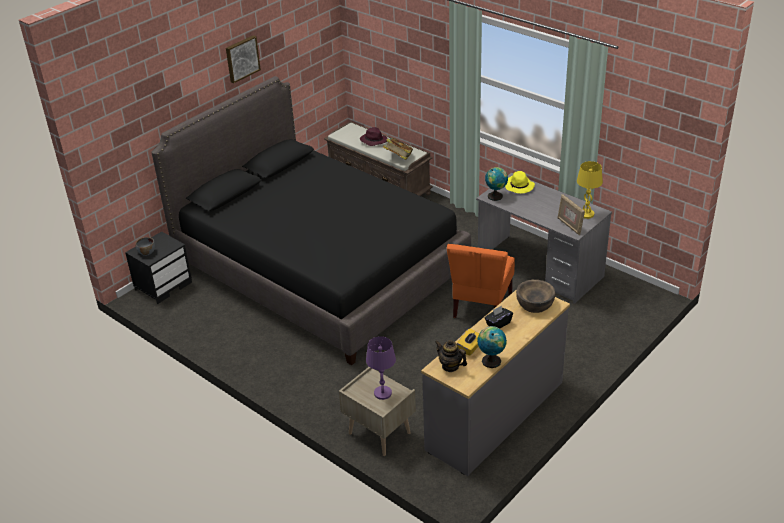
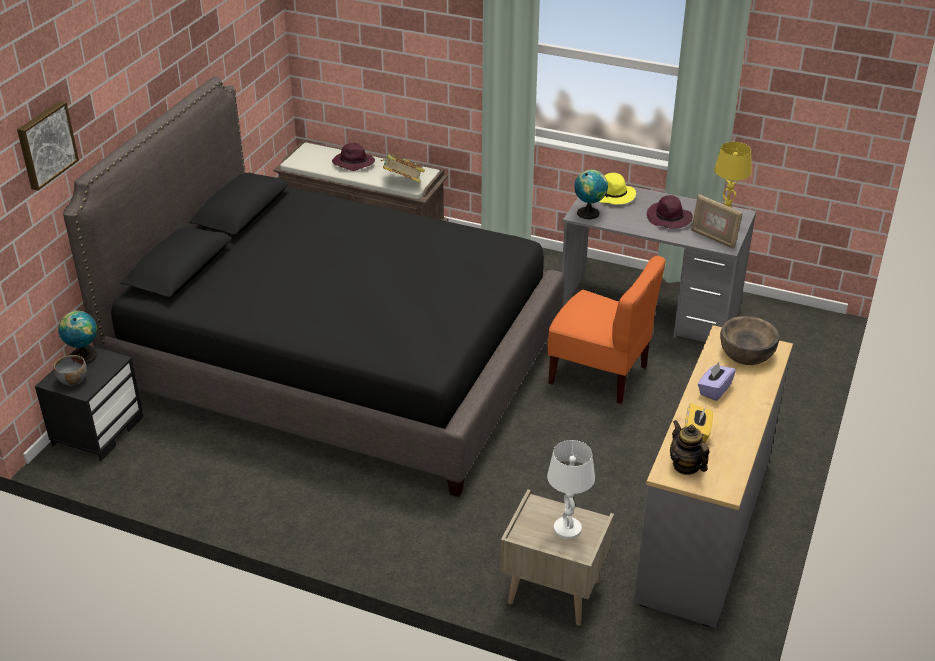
camera: 20 degrees left, 0 degrees up
(242, 58) = (169, 51): picture -> picture (45, 144)
(382, 393) = (567, 529): purple table lamp -> white table lamp
(450, 366) = (686, 466): teapot -> teapot turned 45 degrees clockwise
(481, 305) = (599, 374): orange chair -> orange chair turned 60 degrees counterclockwise
(491, 360) = (738, 445): globe -> globe (83, 355)
(498, 324) = (714, 390): black tissue box -> purple tissue box
(547, 208) = (669, 218): none -> purple hat

